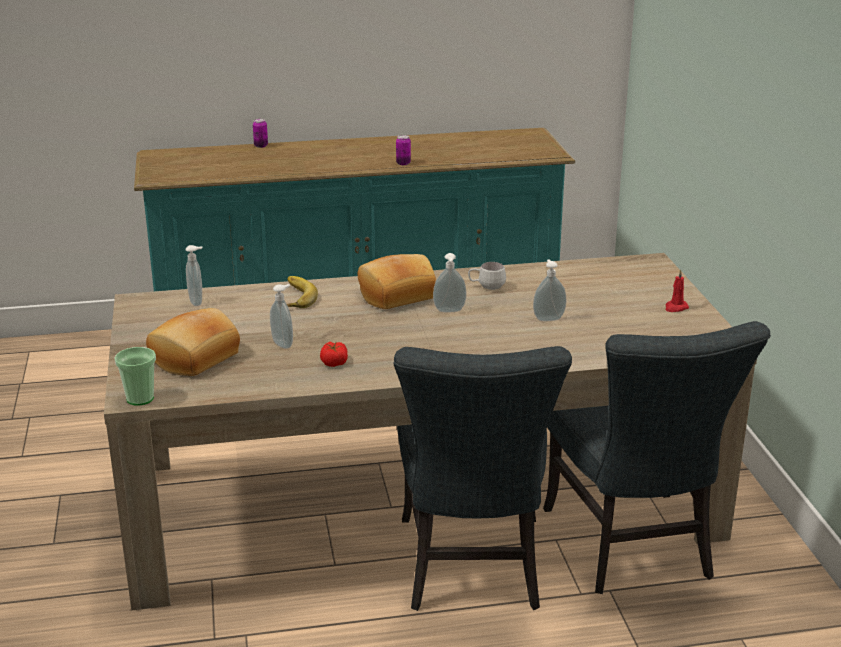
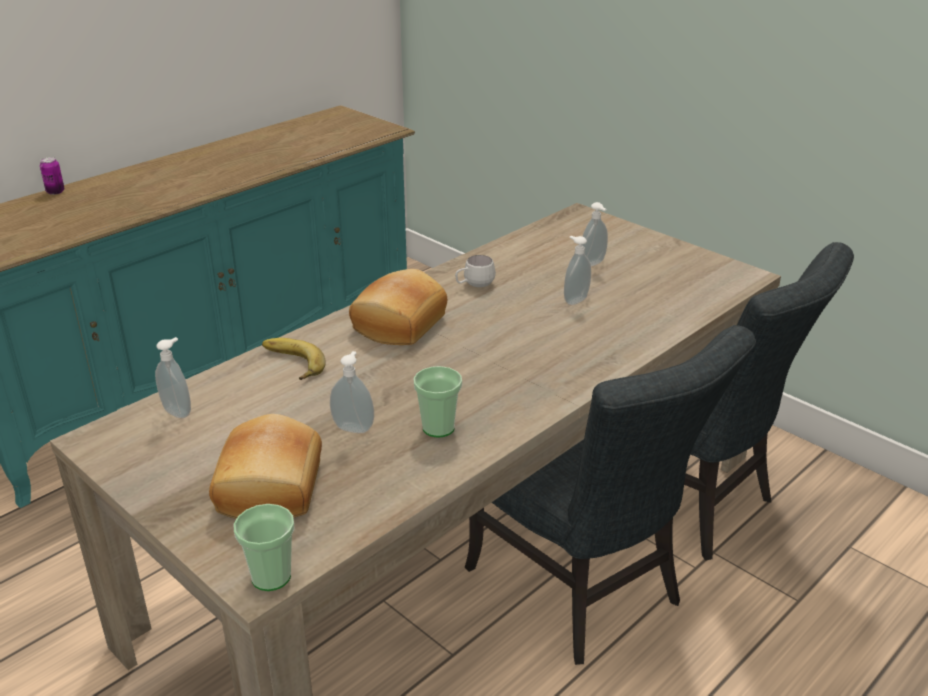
camera: 35 degrees left, 5 degrees up
(334, 362) = (438, 428): tomato -> cup
(403, 163) = (253, 173): can -> none
(449, 311) = (475, 324): soap dispenser -> soap dispenser (594, 264)
(675, 308) = (661, 253): red candle -> none

